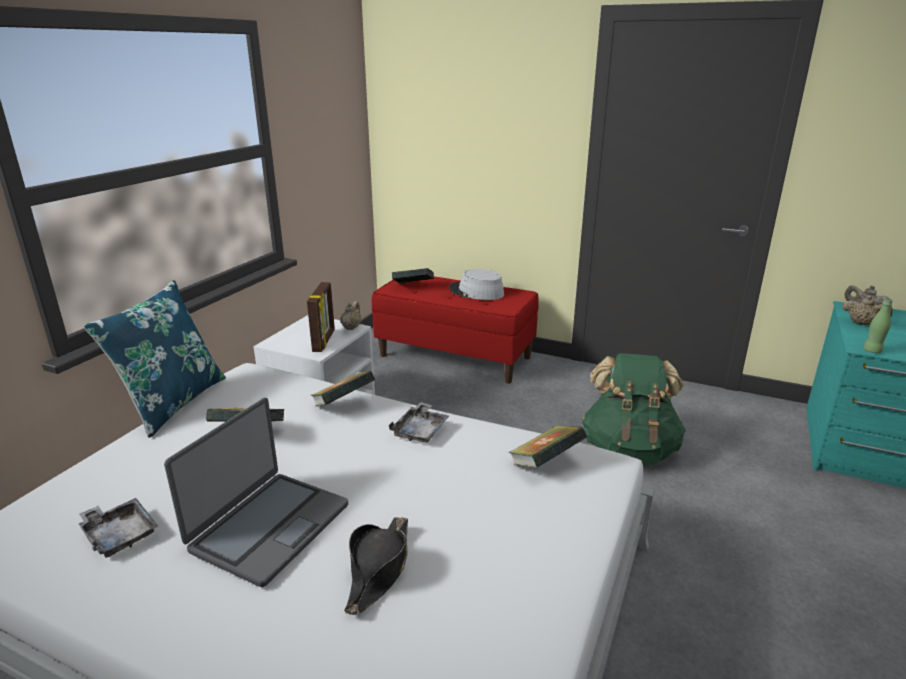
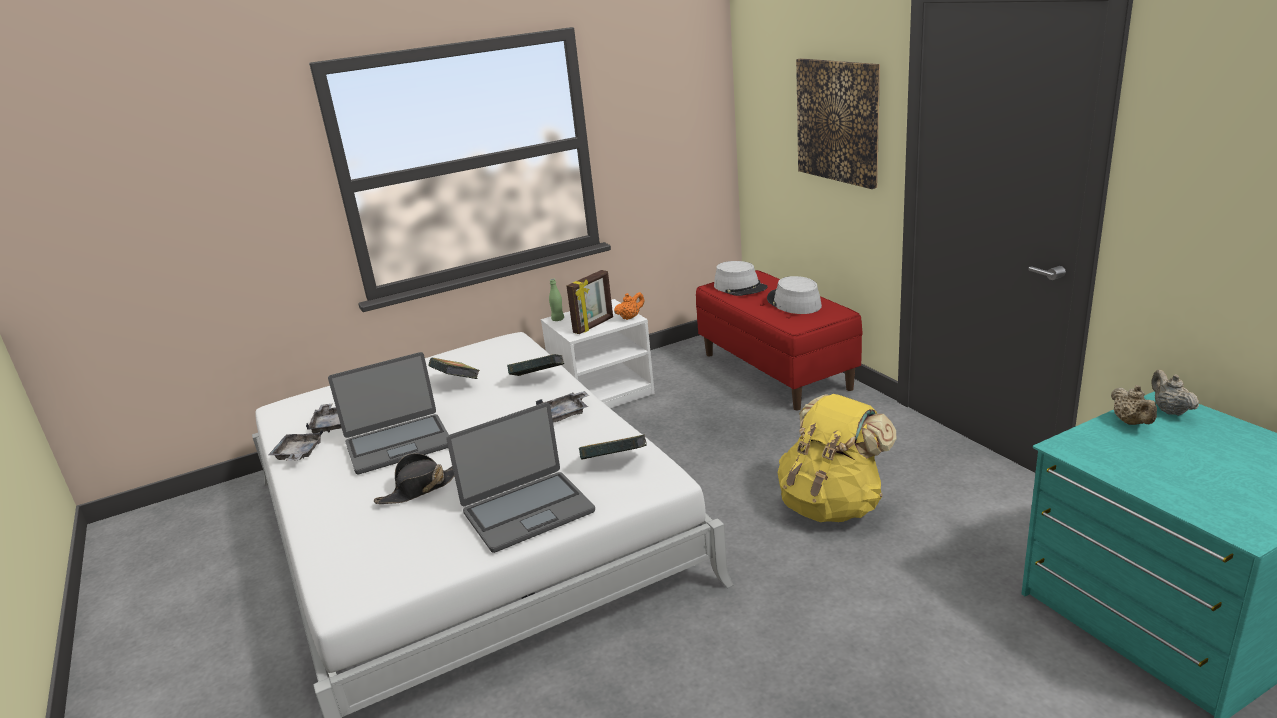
camera: 40 degrees right, 0 degrees up
(113, 596) = (298, 454): none -> grey tray
(172, 403) = (441, 351): blue pillow -> none
(351, 327) = (630, 317): beige teapot -> orange teapot
(413, 287) = (740, 287): book -> grey hat
(508, 128) = (838, 121): none -> picture
(538, 545) = (527, 511): none -> laptop
(629, 450) = (832, 505): green backpack -> yellow backpack
(872, 351) = (1067, 453): green bottle -> green bottle (558, 319)

